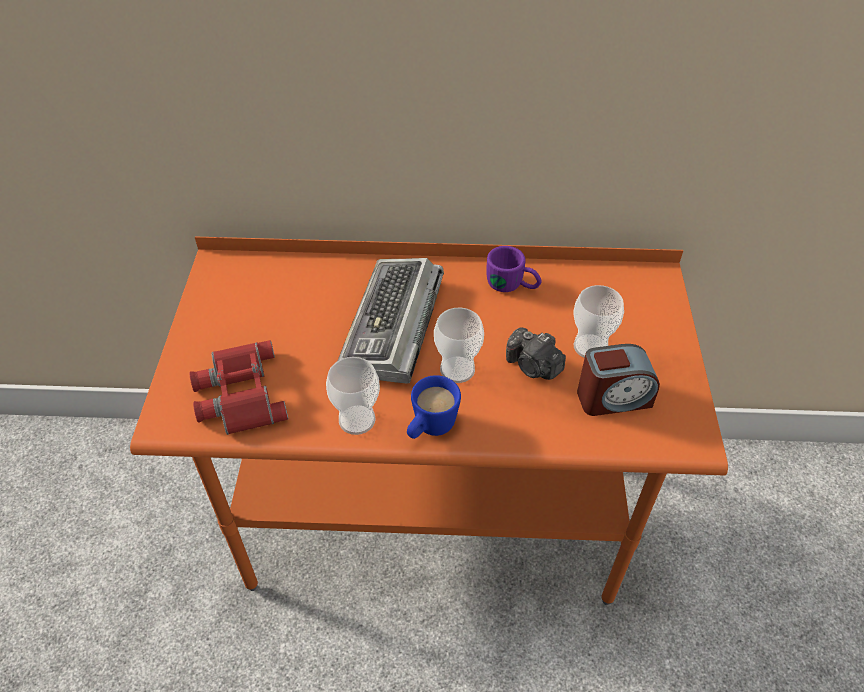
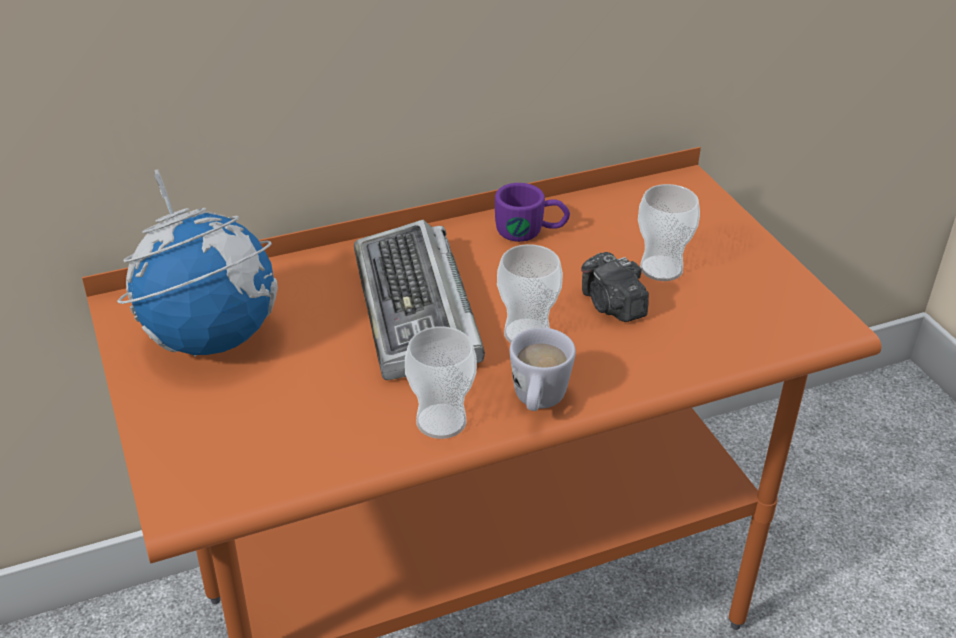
camera: 25 degrees left, 10 degrees down
(238, 394) = (263, 441): red binoculars -> none
(252, 303) = (211, 337): none -> globe
(430, 428) = (537, 403): blue mug -> white mug
(533, 366) = (612, 305): camera -> camera turned 45 degrees clockwise
(613, 398) = (721, 311): alarm clock -> none

